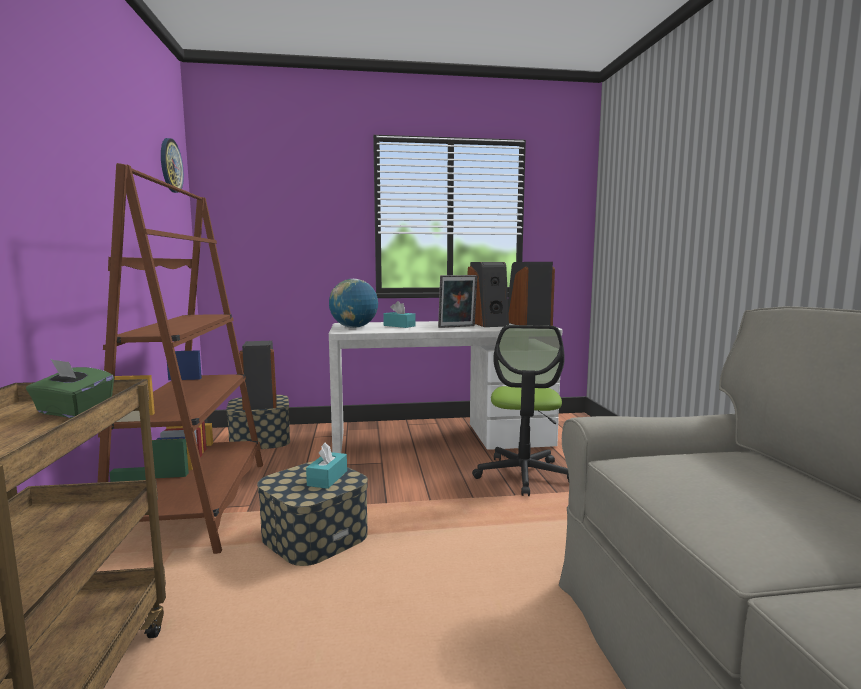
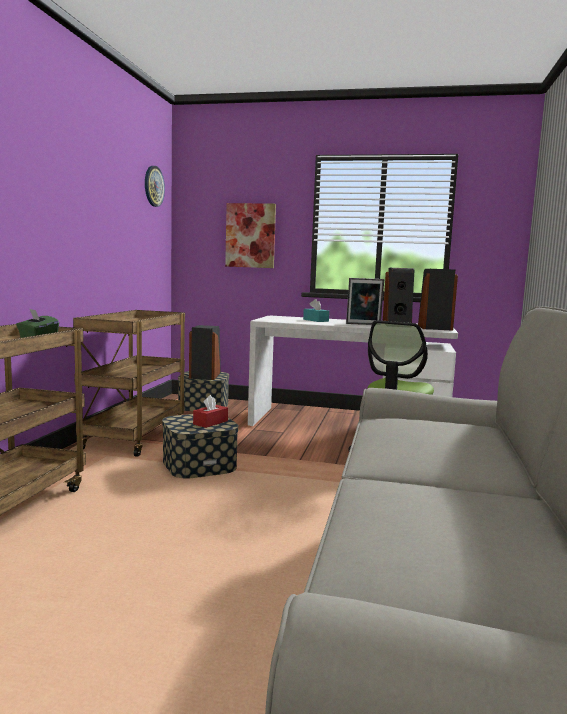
camera: 20 degrees right, 0 degrees up
(195, 506) = (134, 436): brown bookcase -> brown cart
(299, 229) = (250, 235): none -> picture
(327, 478) = (210, 422): turquoise tissue box -> red tissue box
(354, 327) = (276, 319): globe -> none

